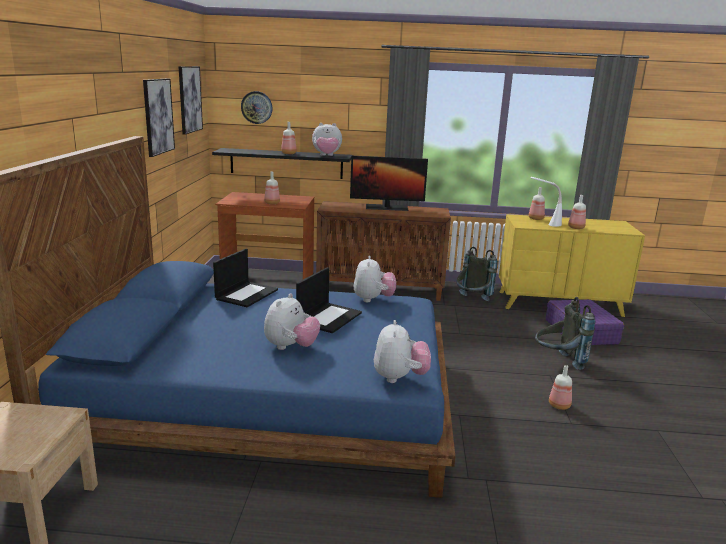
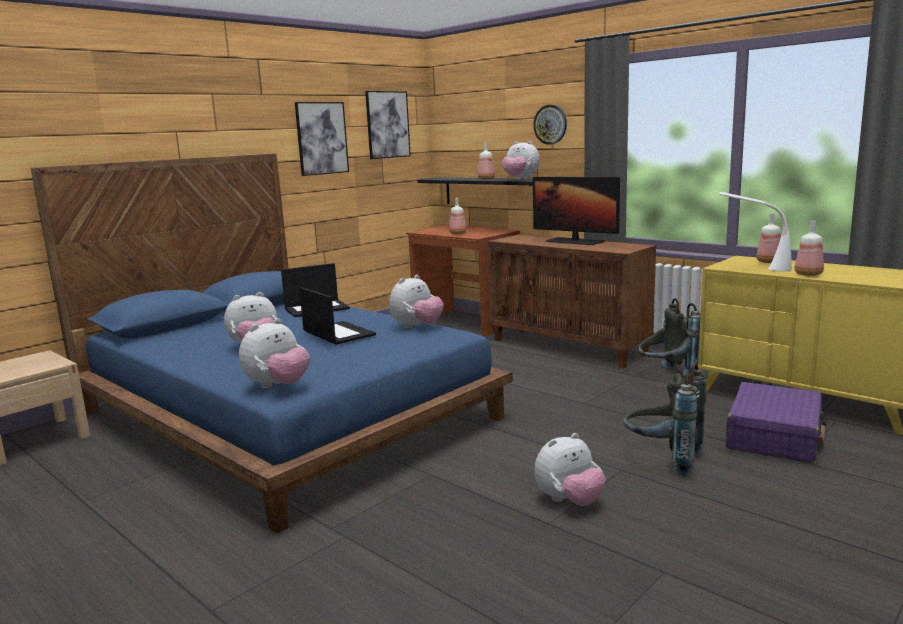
camera: 40 degrees right, 5 degrees down
(257, 107) = (467, 131): wall clock -> wall clock (550, 124)
(329, 317) = (337, 333): laptop -> laptop turned 105 degrees counterclockwise
(558, 405) = (569, 501): bottle -> plush toy

